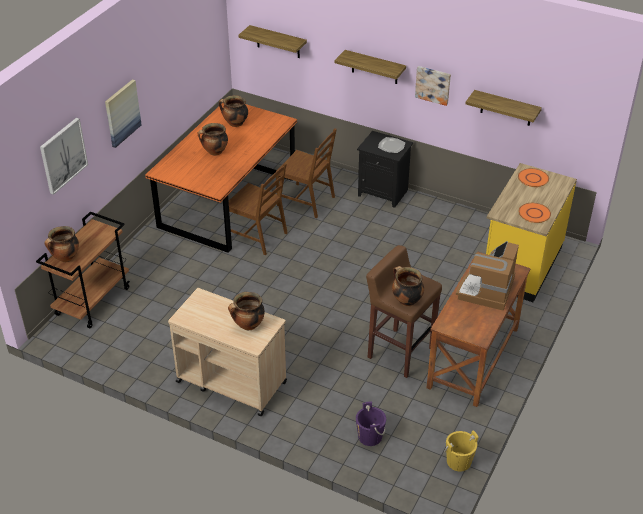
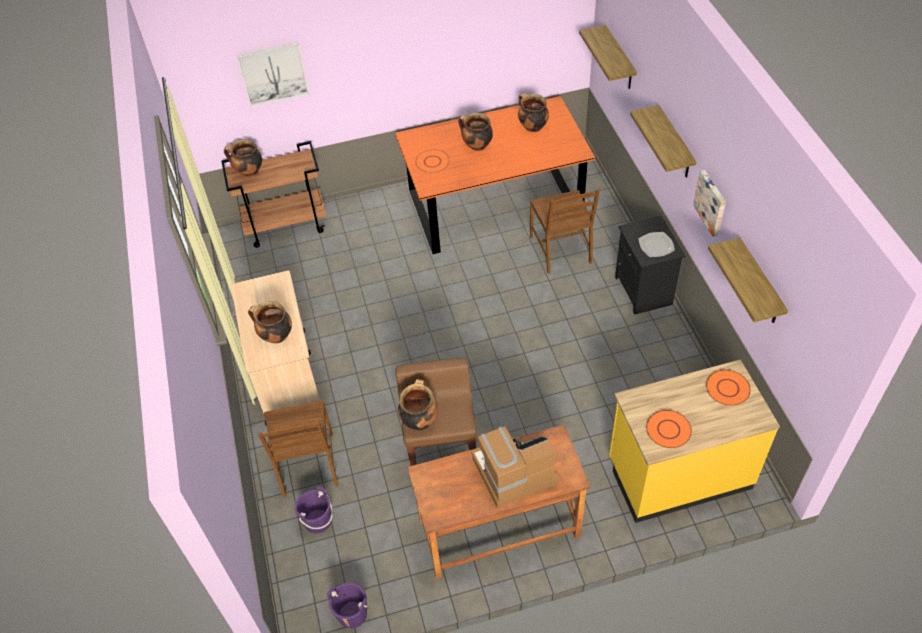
camera: 50 degrees right, 10 degrees up
(122, 113) = (377, 58): picture -> none
(198, 176) = (432, 162): none -> orange plate
(257, 236) = (475, 255): brown chair -> brown chair (308, 465)
(459, 461) = (352, 614): yellow bucket -> purple bucket

